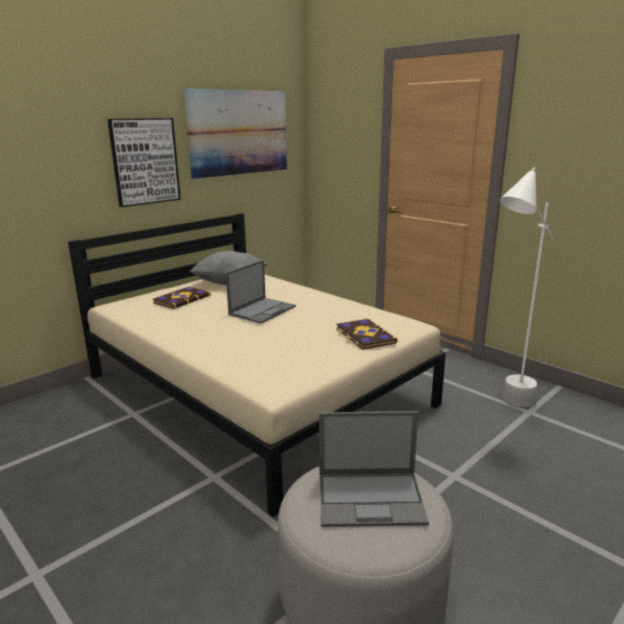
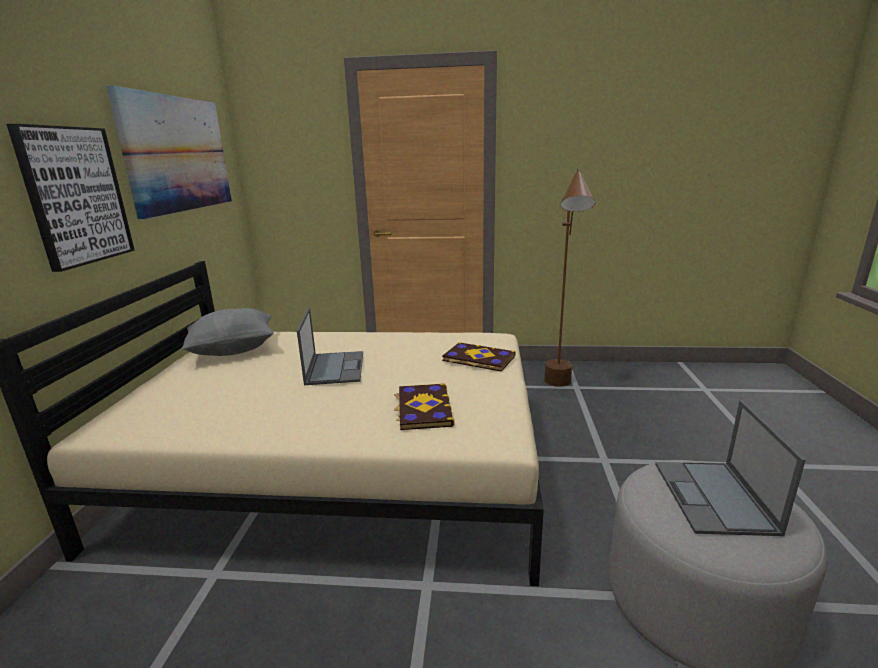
camera: 40 degrees left, 0 degrees up
(181, 299) = (201, 387): book -> book (423, 408)
(371, 498) = (714, 498): laptop -> laptop turned 135 degrees clockwise
(506, 408) = (560, 390): white floor lamp -> brown floor lamp

